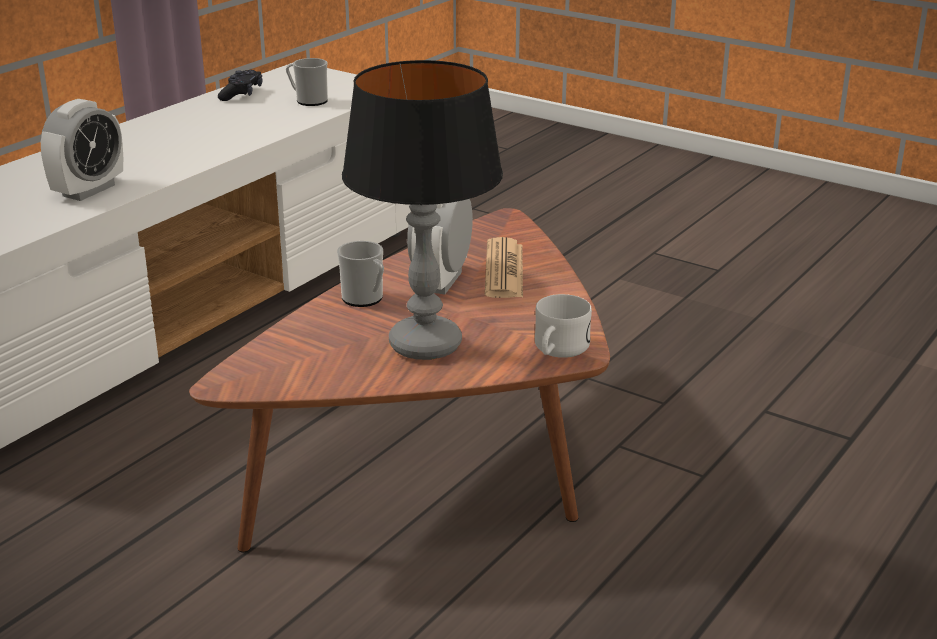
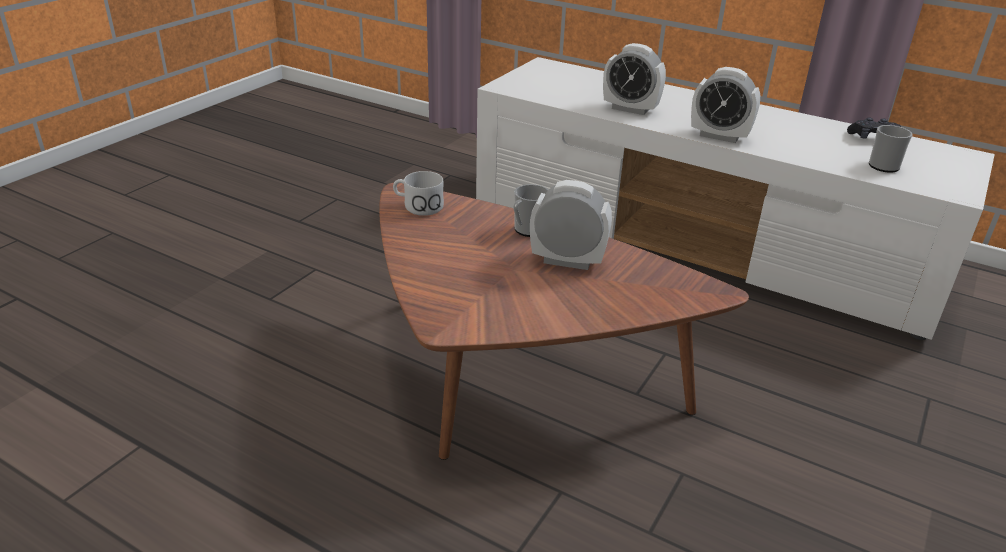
camera: 85 degrees right, 5 degrees up
(205, 155) = (719, 136): none -> alarm clock
(425, 345) = (453, 256): table lamp -> none
(504, 270) = (598, 290): newspaper -> none
(558, 350) = (446, 316): white mug -> white mug (417, 206)

